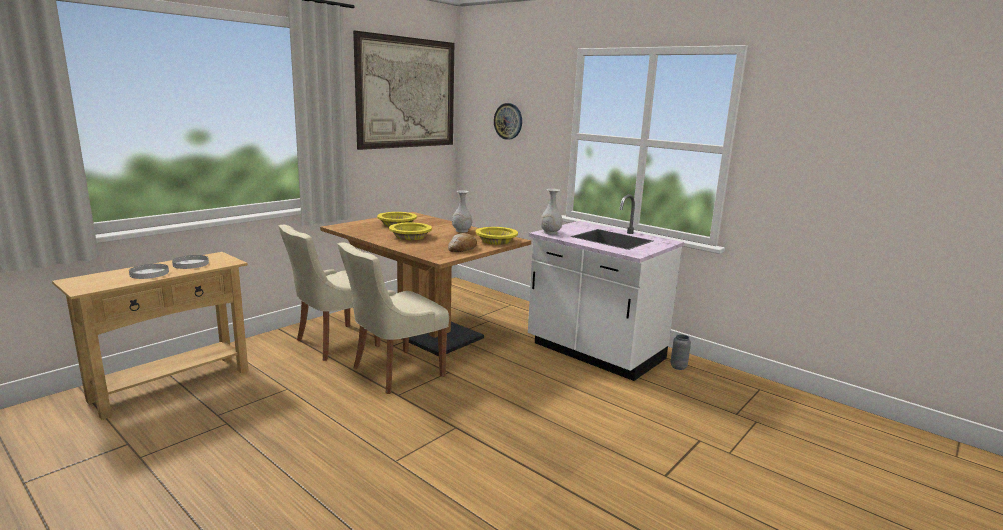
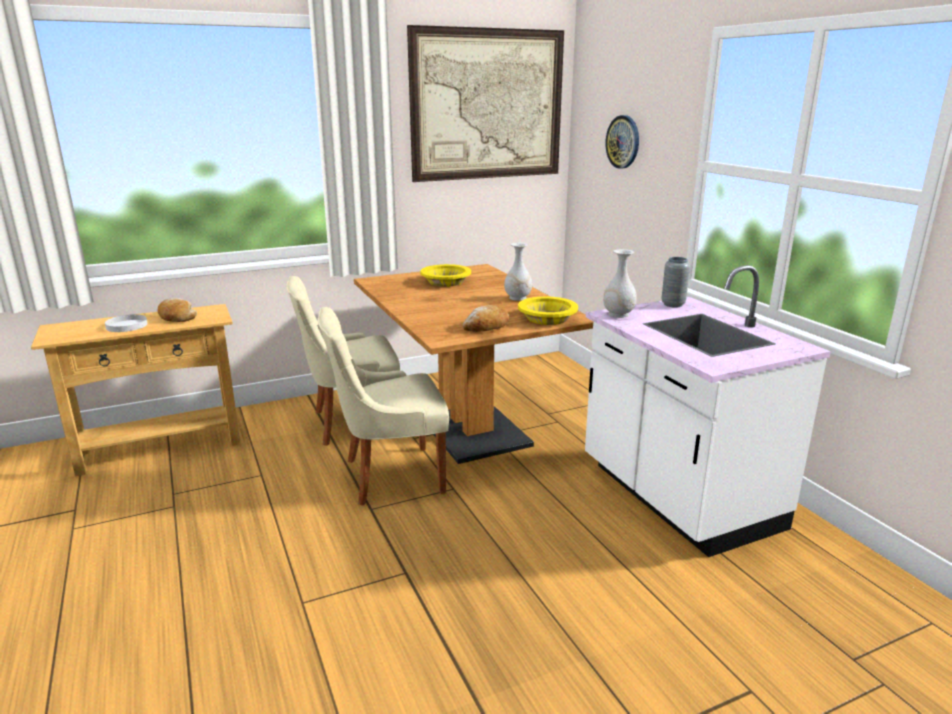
camera: 25 degrees right, 5 degrees up
(190, 264) = (176, 317): white plate -> bread
(410, 236) = (441, 301): yellow bowl -> none
(678, 367) = (802, 548): grey vase -> grey vase (673, 304)

